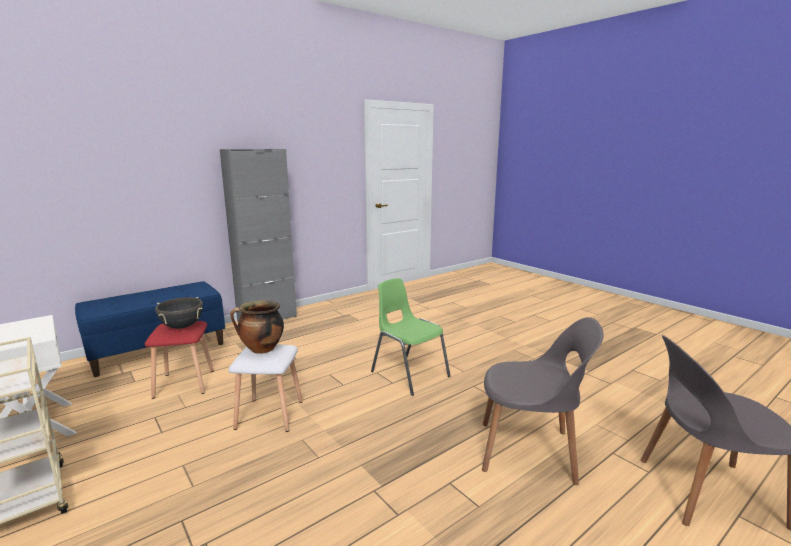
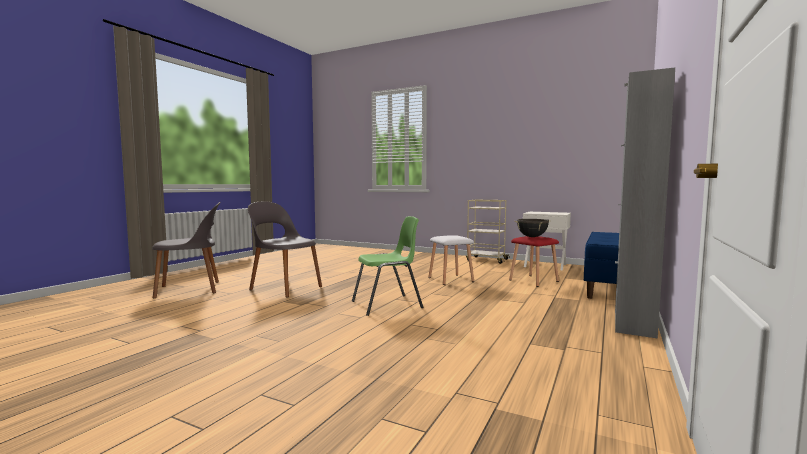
camera: 155 degrees right, 10 degrees down
(261, 350) = (454, 236): cooking pot -> none
(409, 374) = (388, 305): green chair -> green chair turned 45 degrees counterclockwise
(530, 452) = (285, 288): grey chair -> grey chair turned 45 degrees clockwise

